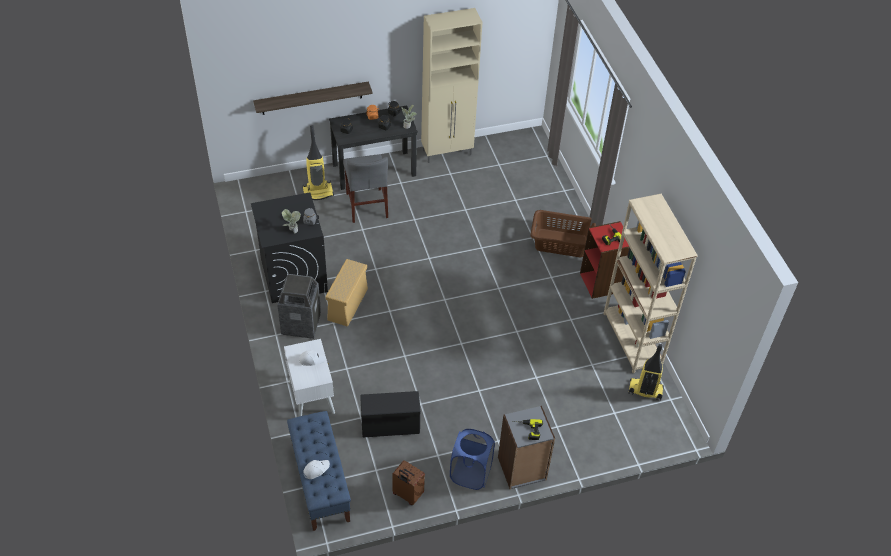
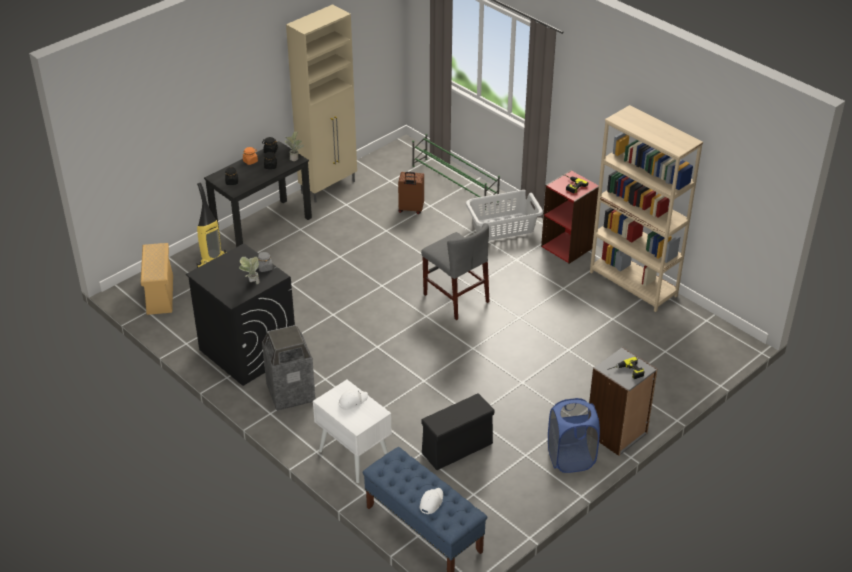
camera: 25 degrees left, 10 degrees down
(312, 98) = (184, 155): shelf -> none
(348, 303) = (327, 356): beige storage box -> beige storage box (160, 294)
(366, 205) = (279, 261): grey chair -> grey chair (456, 298)
(407, 494) = (522, 503): brown suitcase -> brown suitcase (411, 209)
(549, 187) = (455, 184): none -> green shoe rack
(561, 243) = (503, 227): brown laundry basket -> grey laundry basket
(645, 391) = (678, 322): vacuum cleaner -> none

